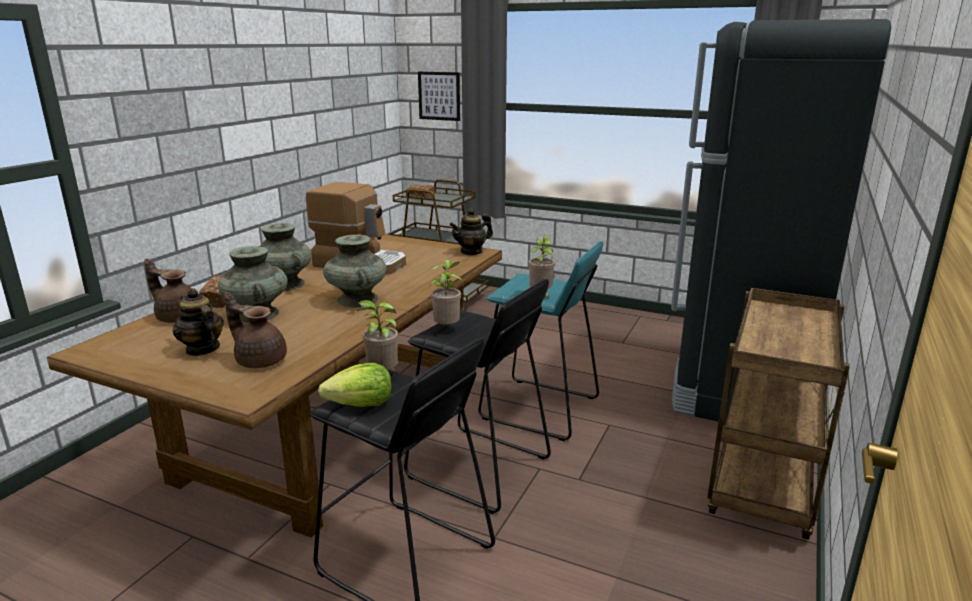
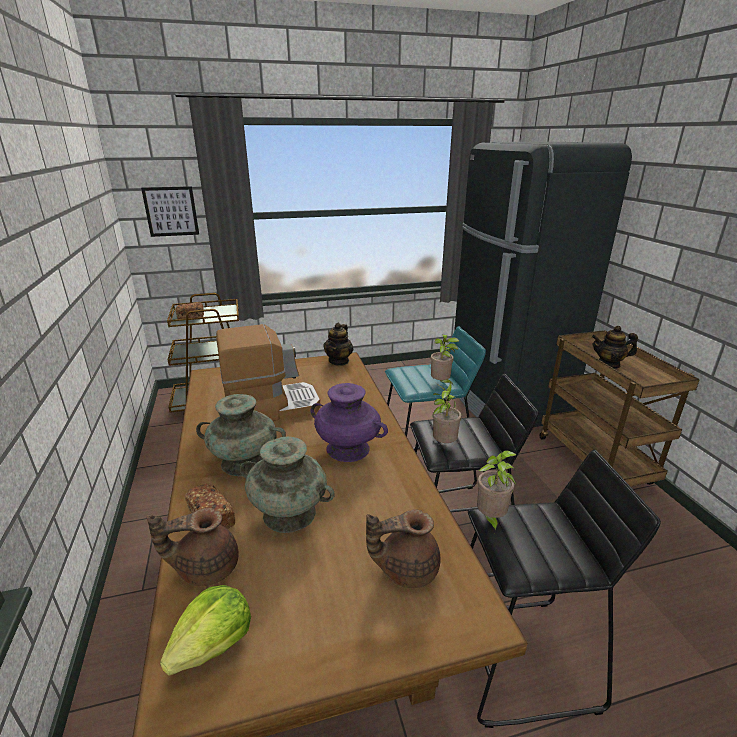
camera: 40 degrees left, 5 degrees up
(202, 349) = (323, 593): teapot -> teapot (609, 364)
(357, 300) = (348, 449): turquoise vase -> purple vase
(361, 404) = (534, 558): lettuce -> lettuce (214, 644)

